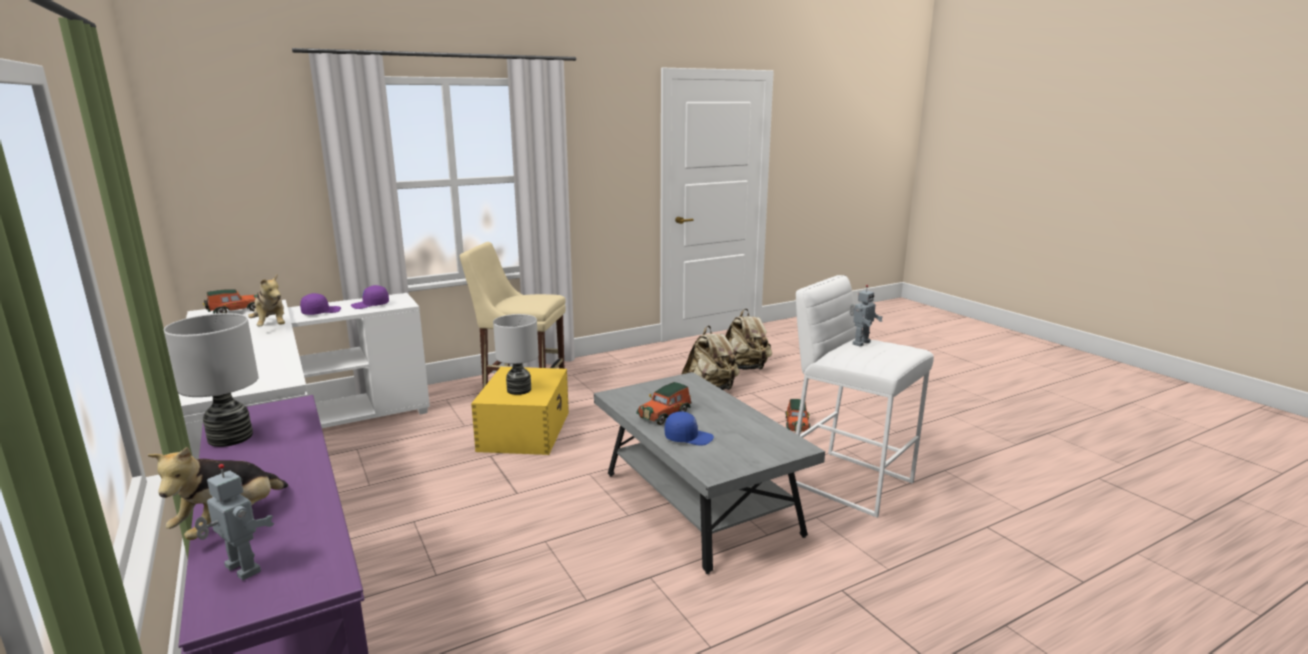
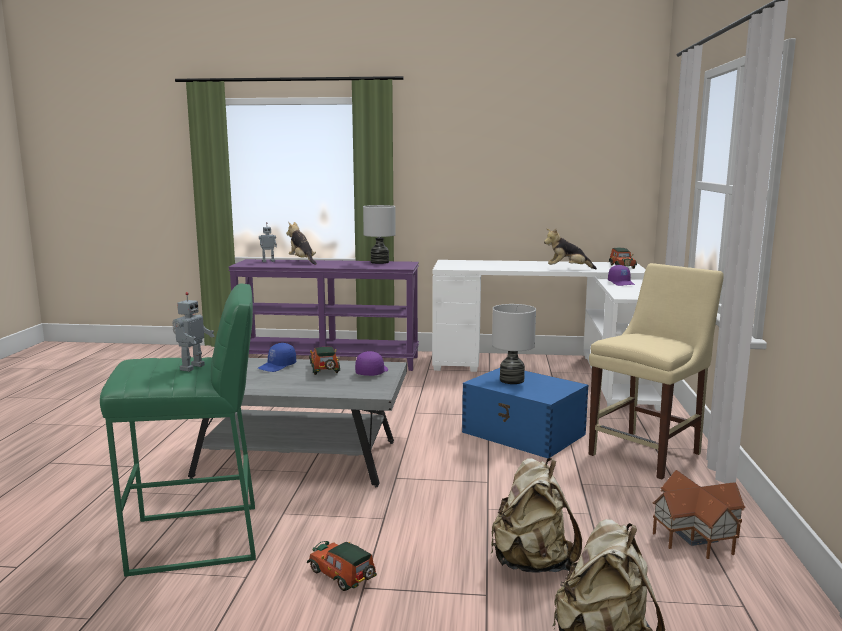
camera: 125 degrees right, 5 degrees down
(370, 305) = (631, 291): purple cap -> purple cap (371, 372)
(525, 430) = (524, 434): yellow storage box -> blue storage box
(628, 365) = (697, 536): none -> toy house
(849, 481) = (198, 538): white stool -> green stool
(860, 343) = (191, 367): toy robot -> toy robot turned 150 degrees counterclockwise

